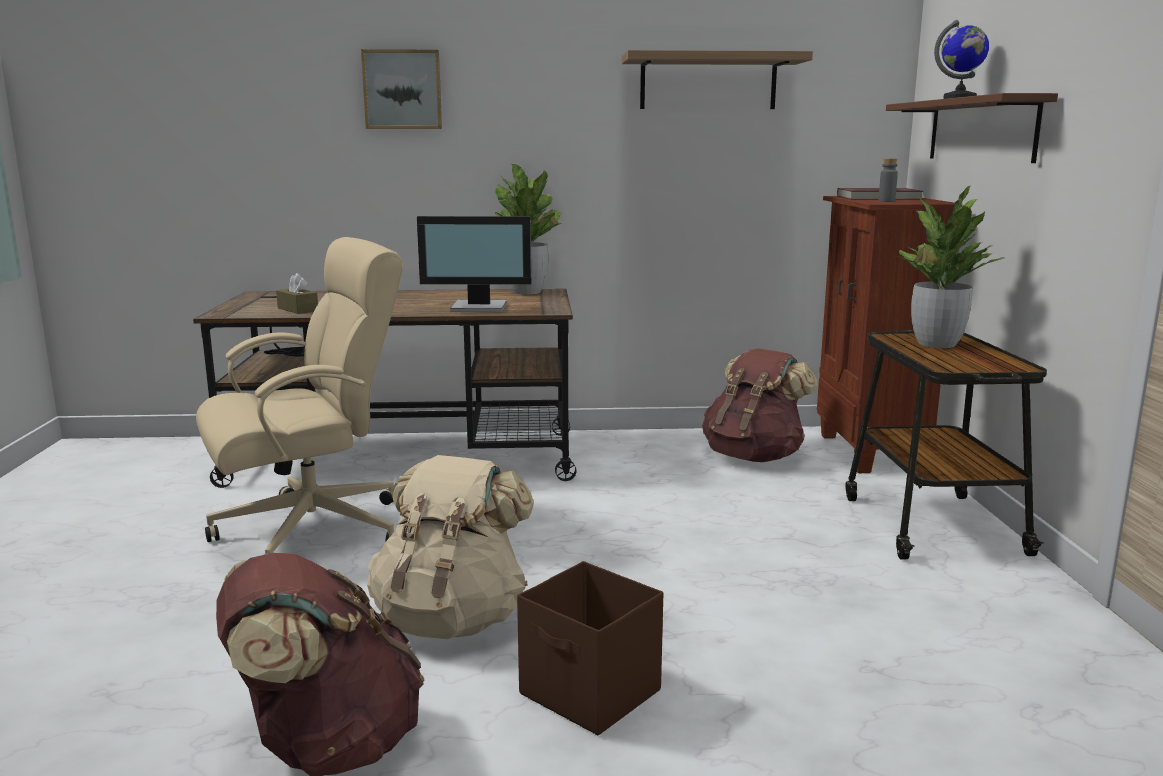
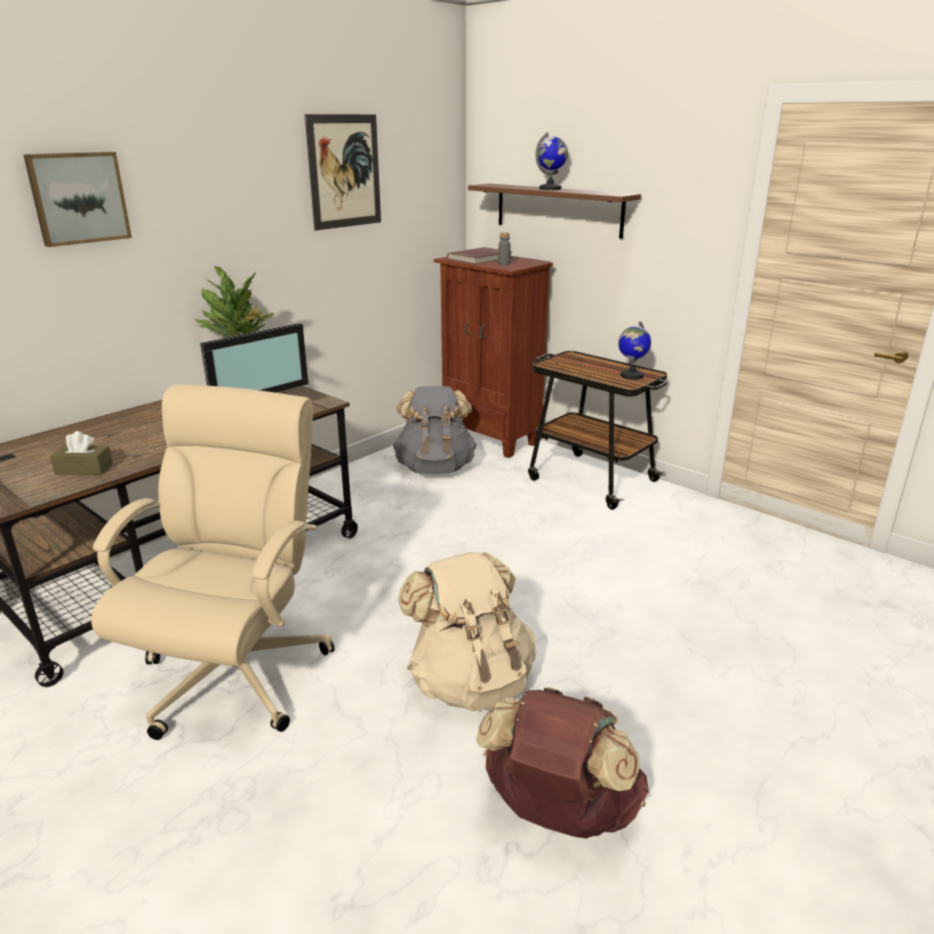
camera: 45 degrees left, 10 degrees up
(591, 694) = (620, 677): brown storage box -> none
(708, 82) = (344, 171): shelf -> picture
(753, 457) = (435, 468): brown backpack -> grey backpack
(936, 344) = (581, 365): potted plant -> none
(980, 364) = (631, 376): none -> globe

